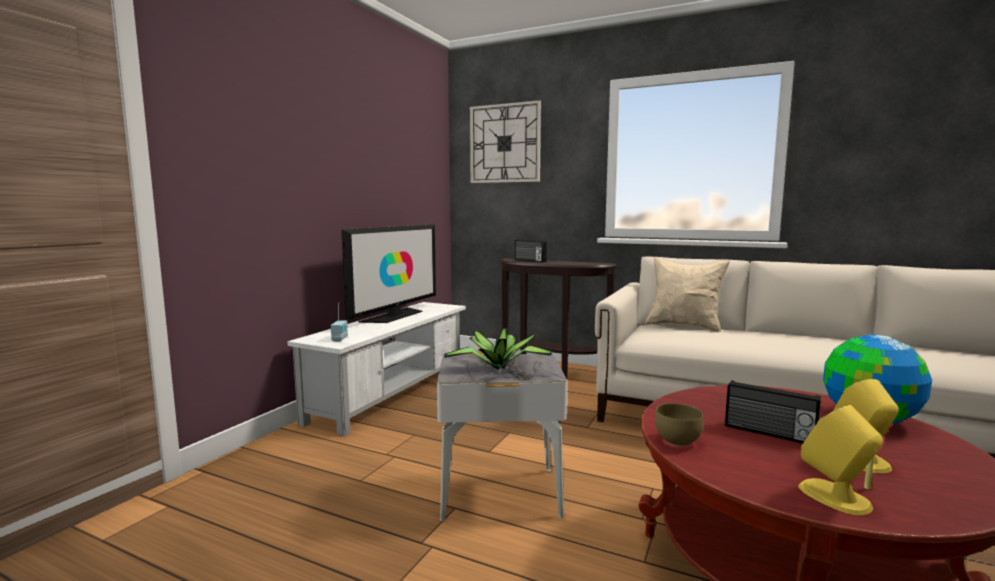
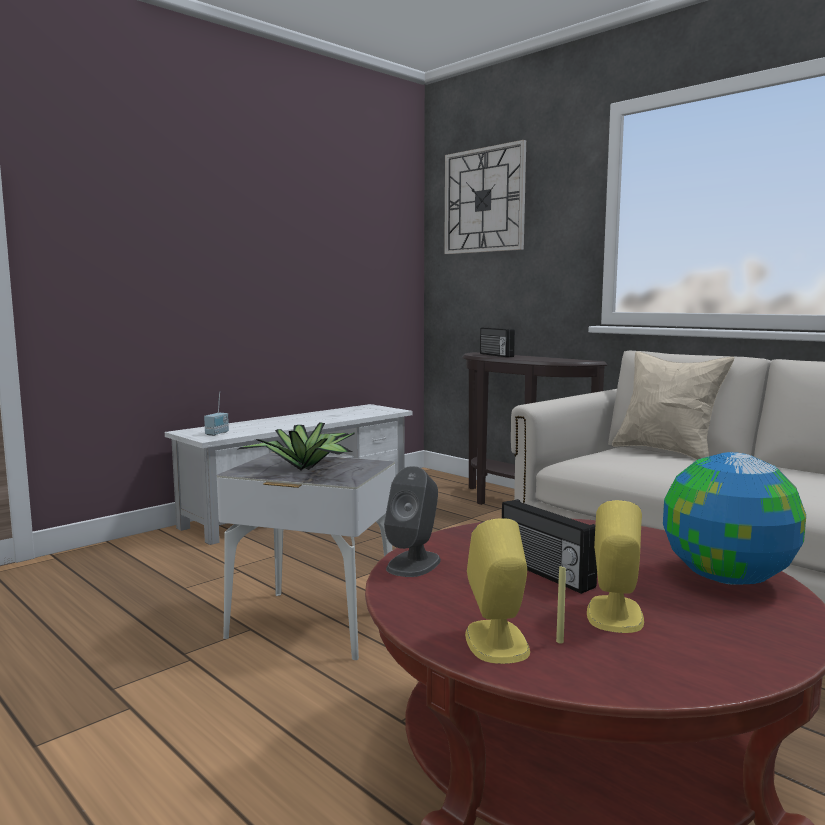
camera: 20 degrees right, 0 degrees up
(394, 316) = (312, 416): television -> none
(678, 440) = (414, 564): brown bowl -> grey speaker

